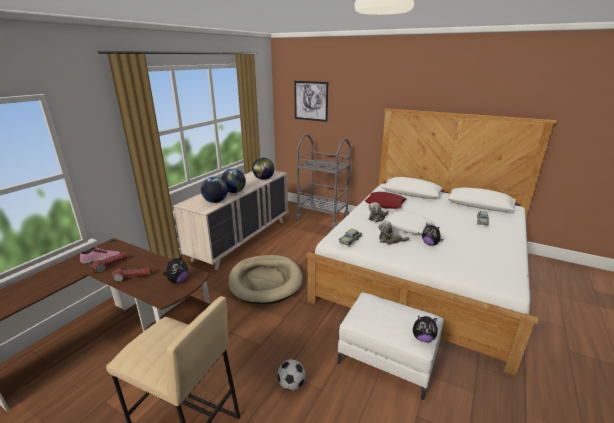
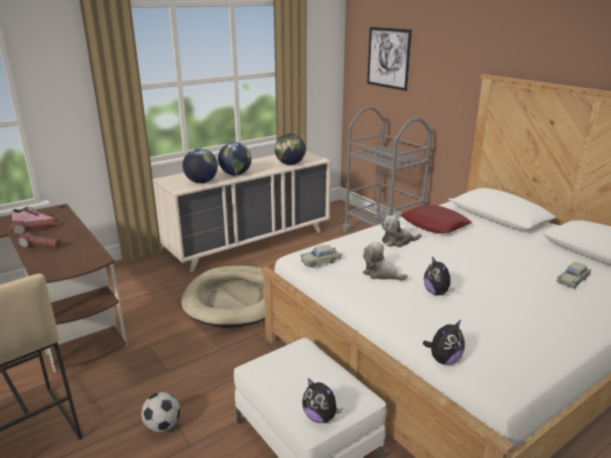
camera: 25 degrees right, 0 degrees up
(178, 281) = (76, 260): plush toy -> plush toy (443, 360)
(407, 226) = (430, 261): white pillow -> none

